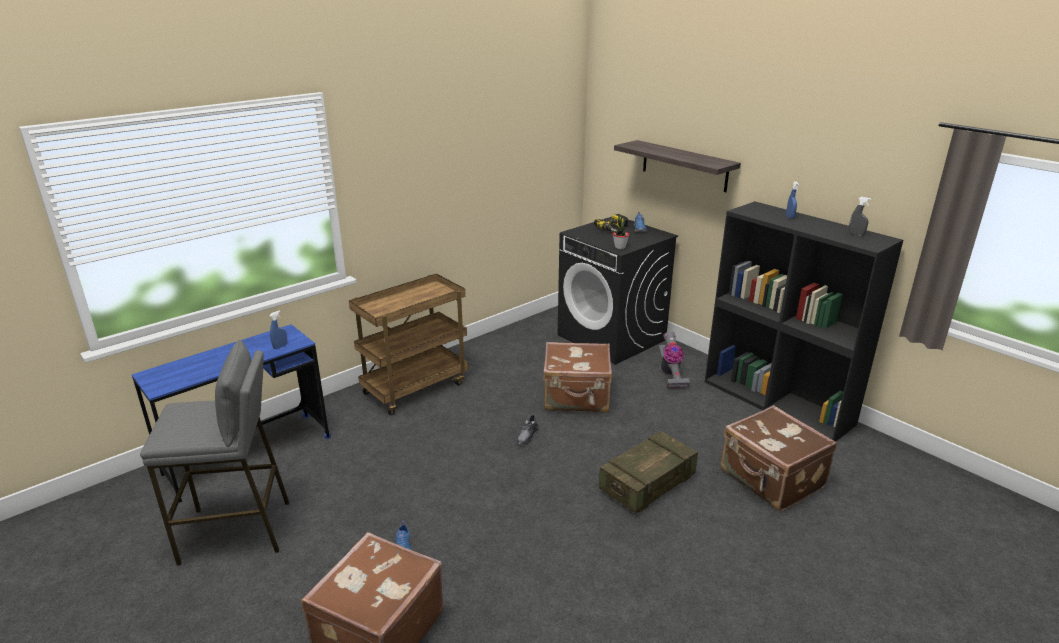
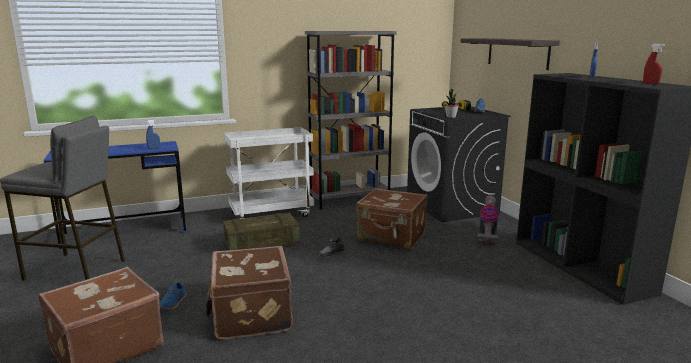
camera: 20 degrees right, 10 degrees down
(415, 387) = (271, 214): brown cart -> white cart
(492, 346) = (349, 200): none -> grey bookcase
(647, 484) = (409, 300): crate -> crate (262, 244)
(771, 480) = (535, 319): brown suitcase -> brown suitcase (250, 315)
(856, 234) = (650, 83): grey spray bottle -> red spray bottle

